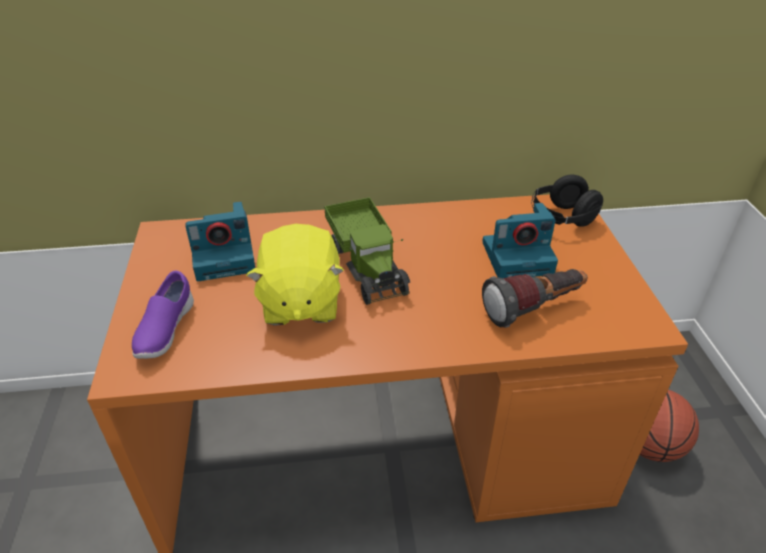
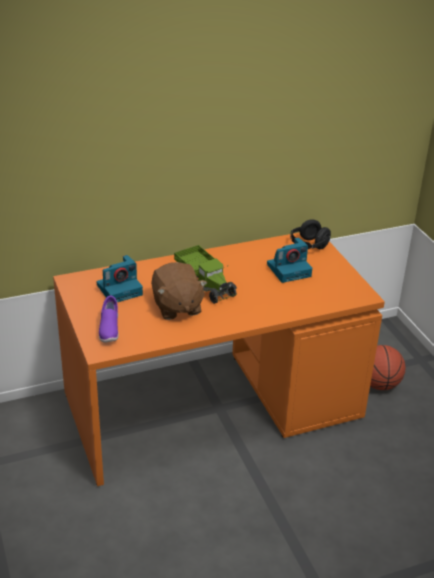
camera: 15 degrees left, 5 degrees down
(300, 302) = (176, 307): yellow plush toy -> brown plush toy
(534, 309) = (304, 295): flashlight -> none

